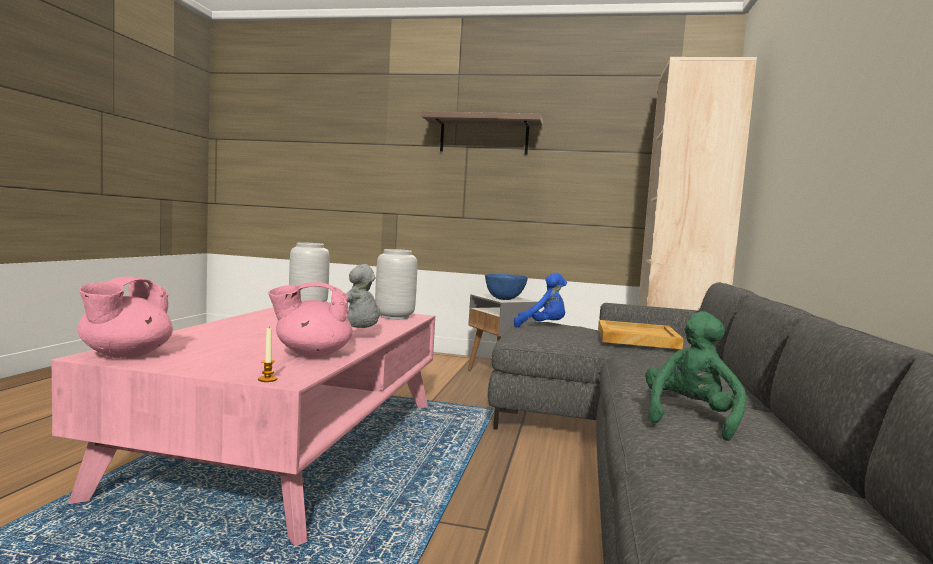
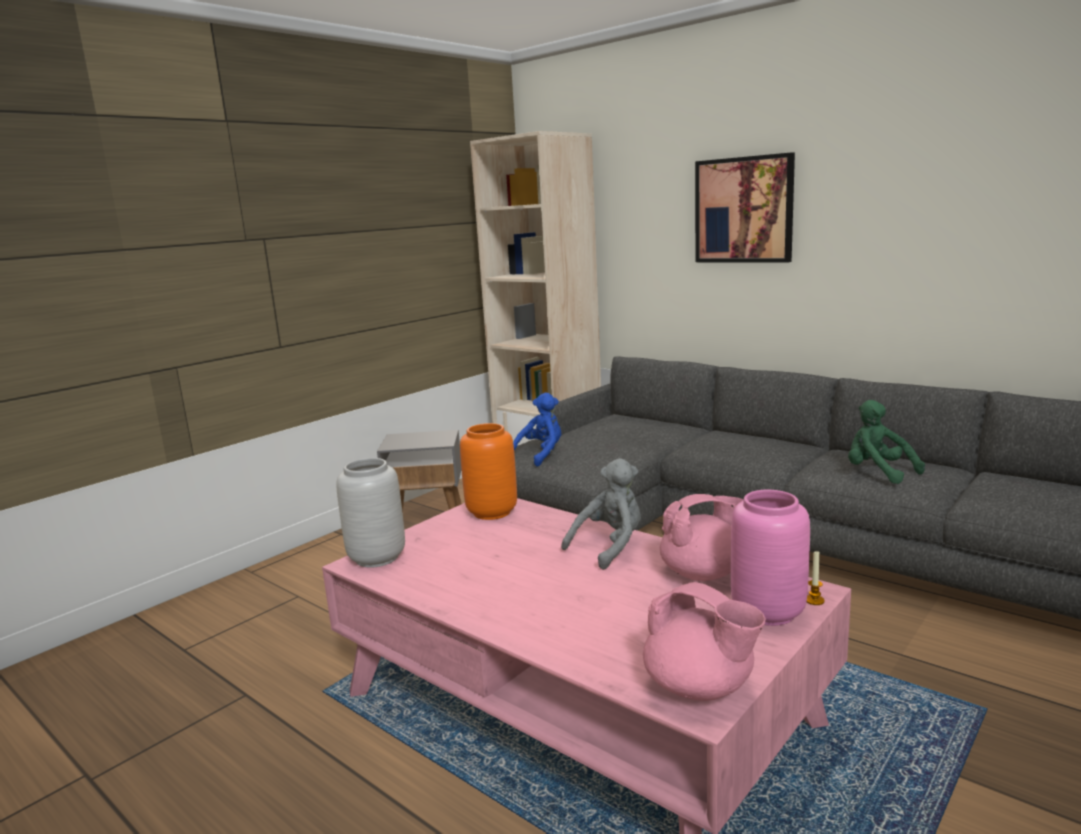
camera: 60 degrees left, 10 degrees up
(243, 368) = (766, 611): none -> pink vase
(312, 354) = (704, 573): pink teapot -> pink teapot turned 120 degrees counterclockwise
(394, 317) = (493, 512): grey vase -> orange vase
(484, 135) = (287, 219): shelf -> none
(504, 299) = (433, 441): blue bowl -> none
(636, 338) = (630, 432): beige tray -> none
(826, 105) = (744, 210): none -> picture

